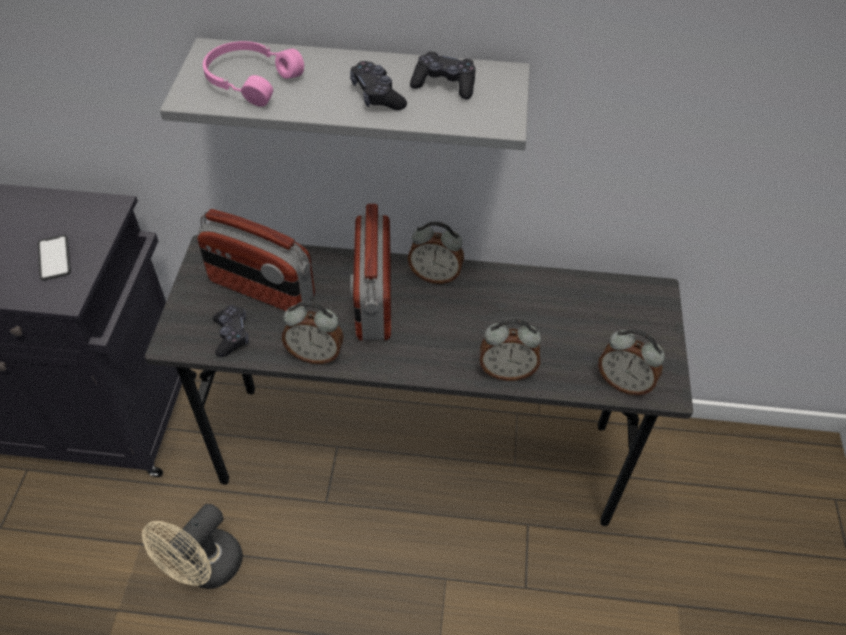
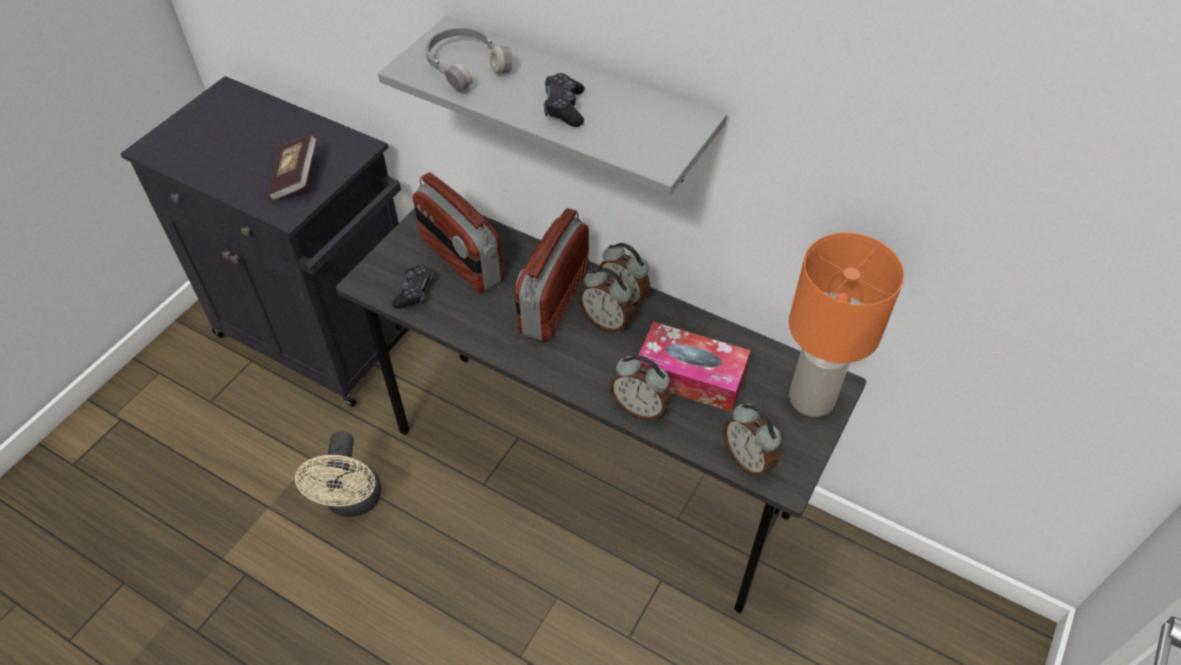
camera: 25 degrees right, 0 degrees up
(54, 258) = (296, 178): phone -> book
(206, 569) = (353, 502): beige fan -> beige fan turned 60 degrees counterclockwise
(251, 80) = (466, 65): pink headphones -> grey headphones
(315, 354) = (476, 333): alarm clock -> alarm clock (606, 322)
(444, 84) = (631, 114): black game controller -> none
(534, 326) = (690, 376): none -> tissue box
(645, 310) = (813, 399): none -> orange table lamp

